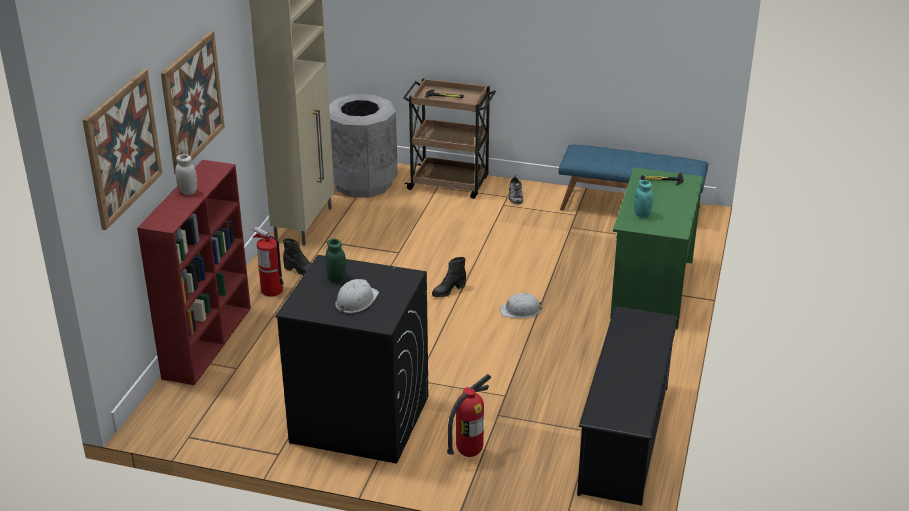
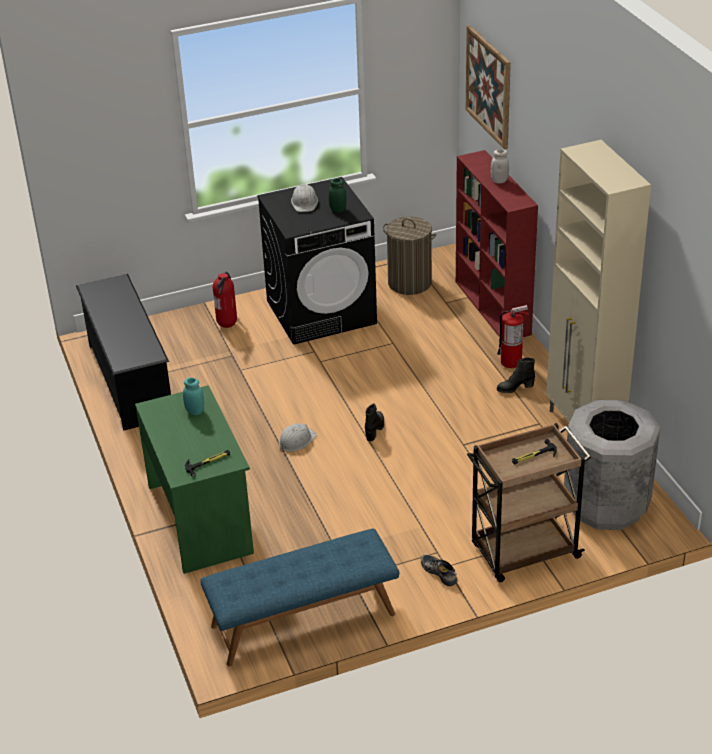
camera: 145 degrees right, 5 degrees up
(192, 101) = (542, 152): picture -> none
(234, 407) = (410, 283): none -> laundry basket

